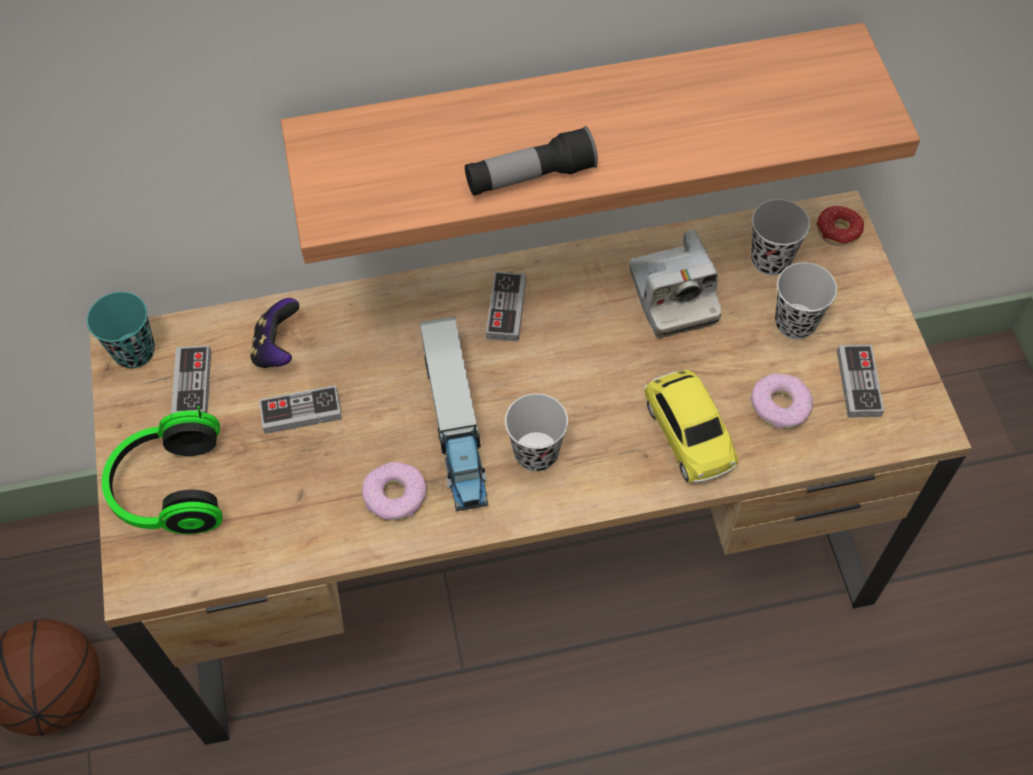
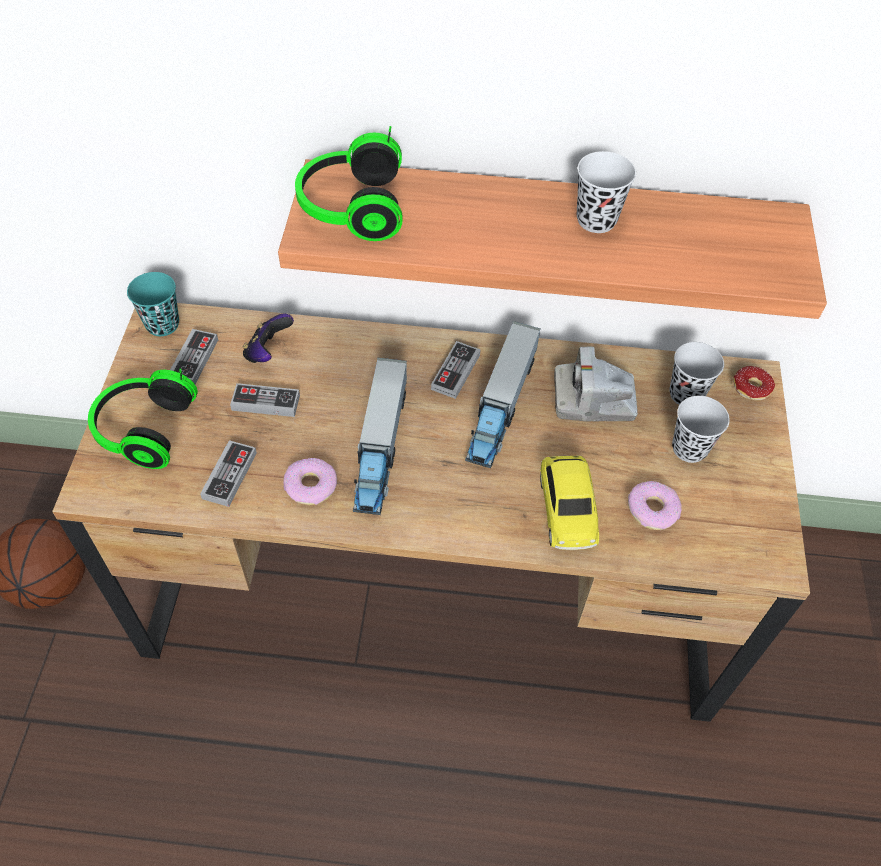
camera: 15 degrees right, 5 degrees down
(361, 169) = (350, 208): none -> headphones
(530, 177) = (481, 247): flashlight -> none
(536, 453) = (436, 487): black cup -> black cup (596, 220)
(573, 335) = (501, 406): none -> toy truck
(672, 296) = (593, 400): camera -> camera turned 90 degrees clockwise
(858, 383) = (727, 511): game controller -> game controller (229, 475)

